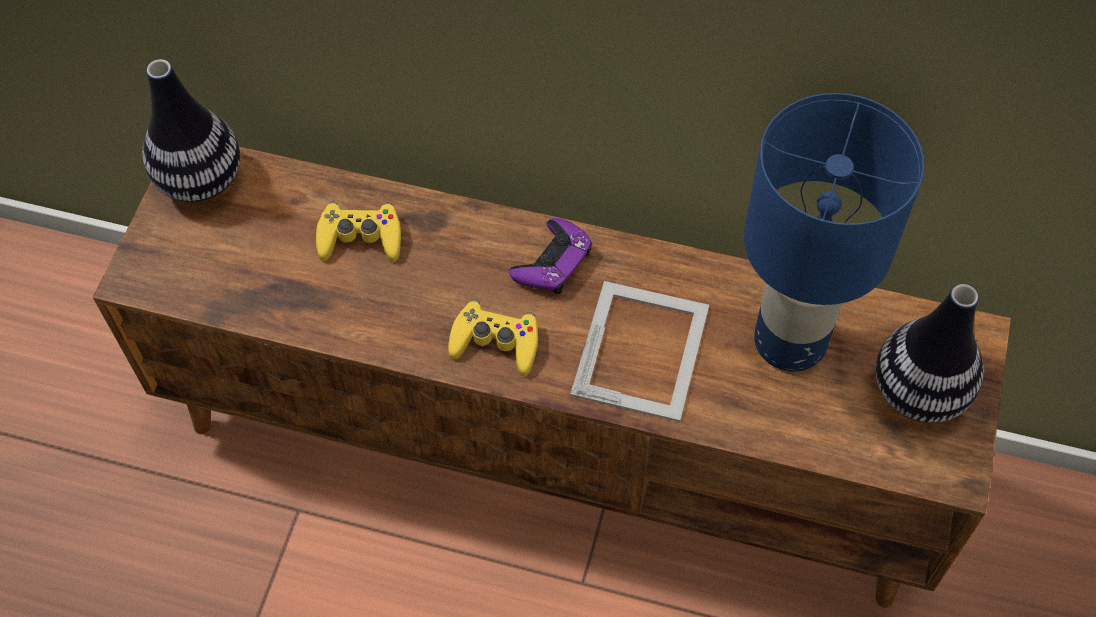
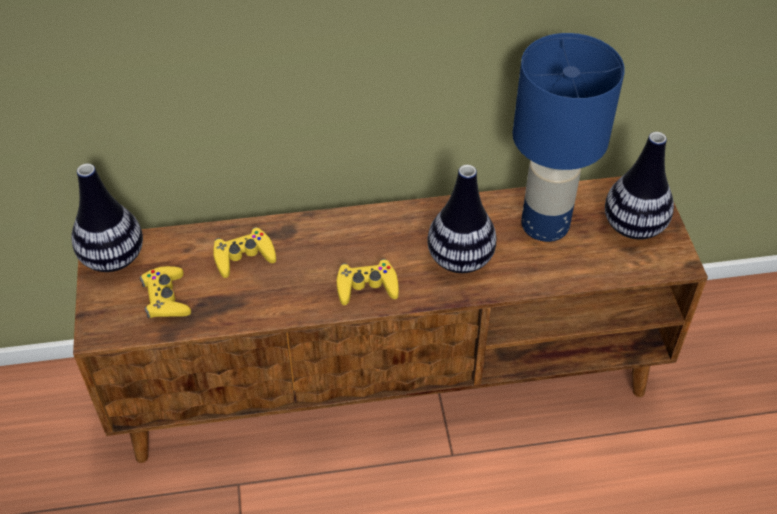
camera: 25 degrees left, 10 degrees down
(237, 261) = (166, 298): none -> yellow game controller
(552, 262) = (377, 230): purple game controller -> none
(642, 349) = (460, 259): picture frame -> vase

